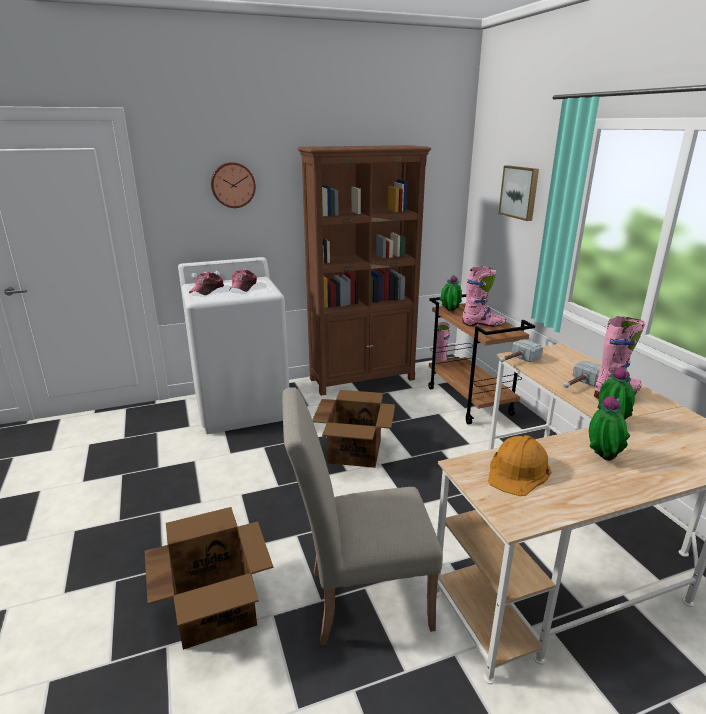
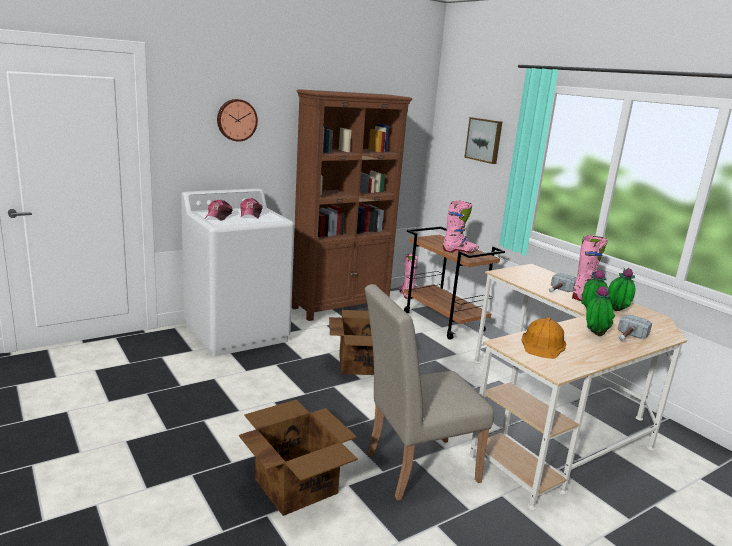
camera: 15 degrees left, 5 degrees down
(449, 312) = (426, 241): potted plant -> potted plant (616, 312)
(516, 361) = (503, 276): hammer -> hammer (628, 338)

